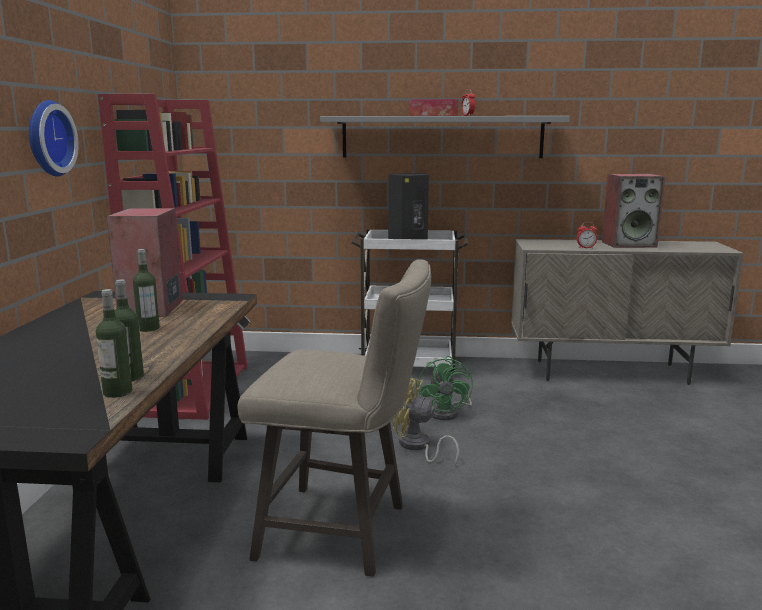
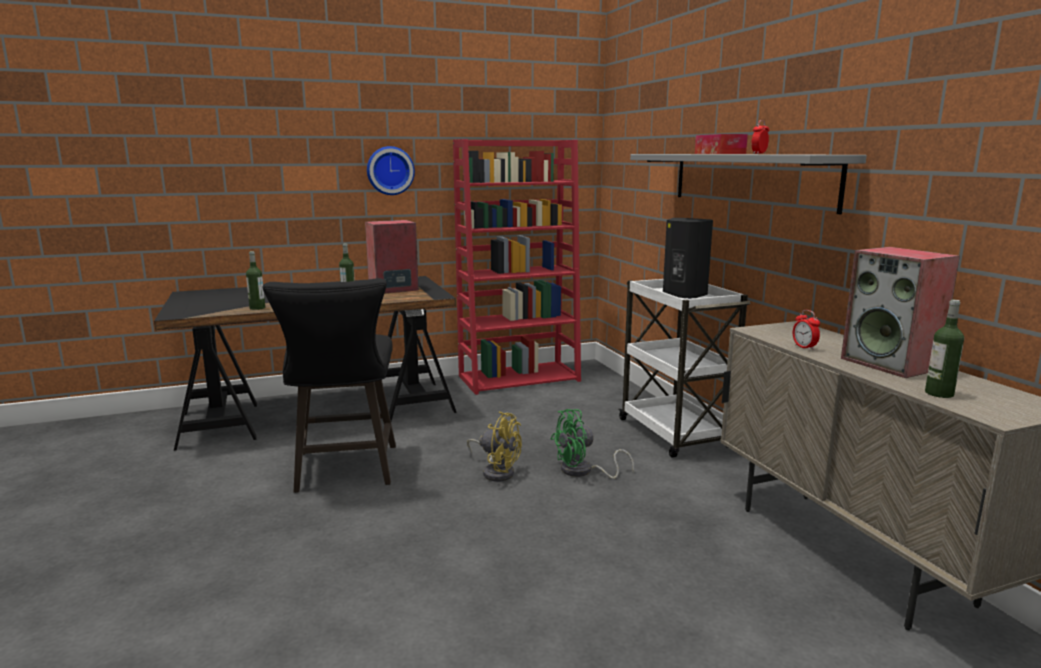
camera: 65 degrees right, 0 degrees up
(117, 392) = (233, 310): bottle -> bottle (939, 393)
(344, 532) = (345, 472): beige stool -> black stool
(417, 447) = (496, 471): yellow fan -> yellow fan turned 120 degrees clockwise

